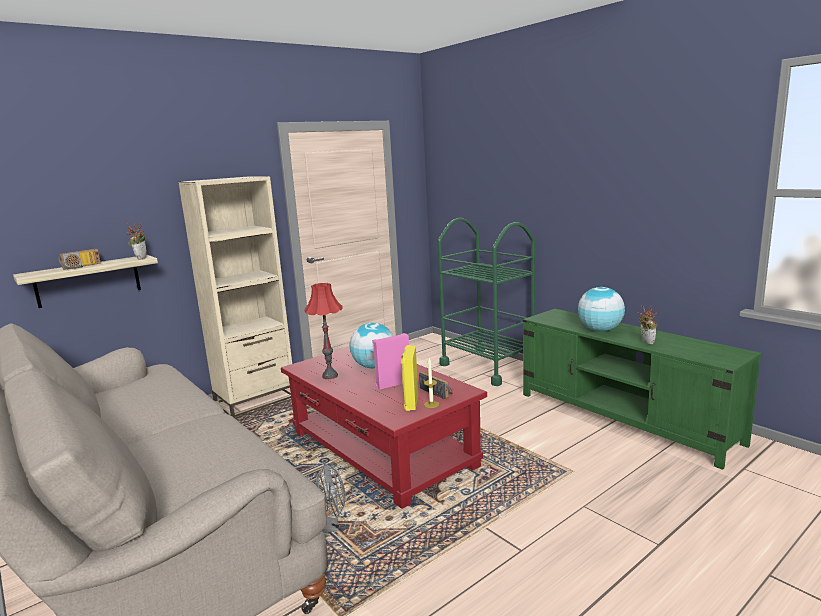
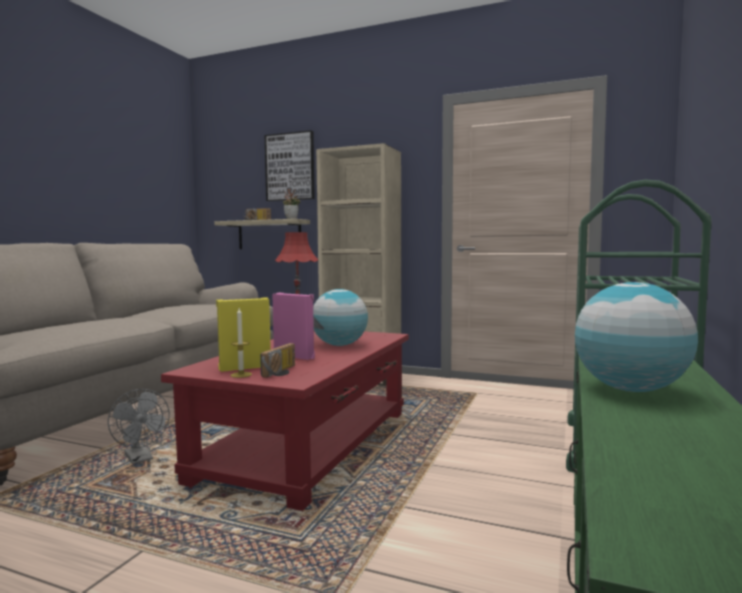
camera: 60 degrees right, 10 degrees down
(107, 193) = (290, 167): none -> picture
(645, 342) = (632, 430): potted plant -> none

